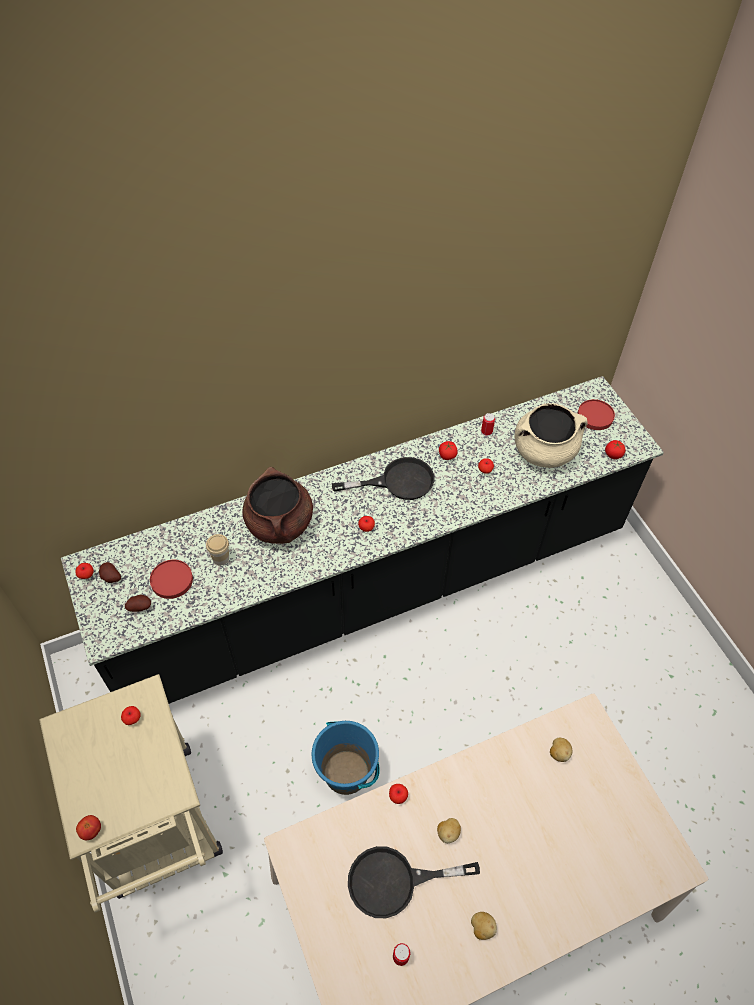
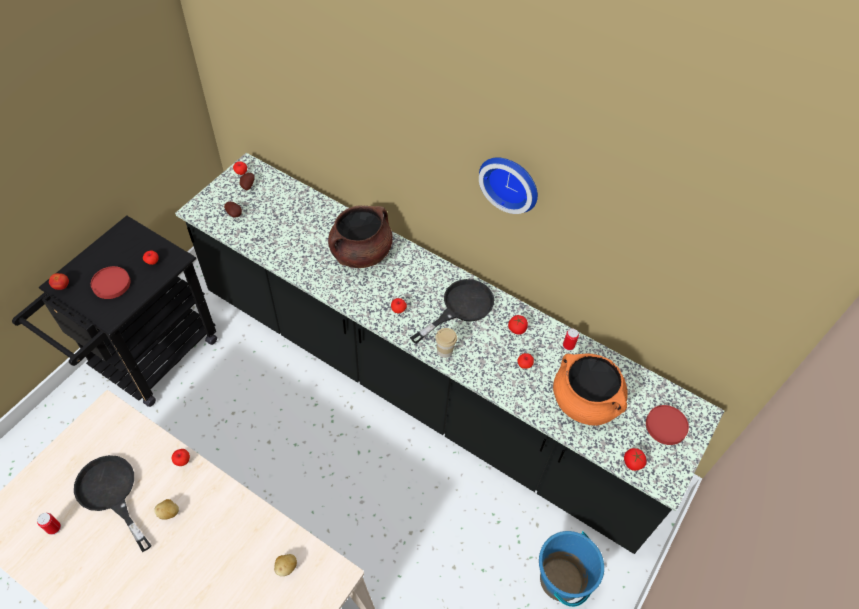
camera: 55 degrees right, 0 degrees up
(160, 831) = (147, 360): beige cart -> black cart
(171, 580) = (267, 219): red plate -> red plate (111, 284)
(221, 558) = (305, 235): cup -> cup (444, 350)
(346, 772) = (254, 454): blue bucket -> blue bucket (561, 580)
(388, 340) = (511, 182): none -> wall clock
(397, 482) = (460, 308): black frying pan -> black frying pan turned 90 degrees counterclockwise
(482, 927) = (100, 577): potato -> none
(544, 451) = (585, 401): beige cooking pot -> orange cooking pot

